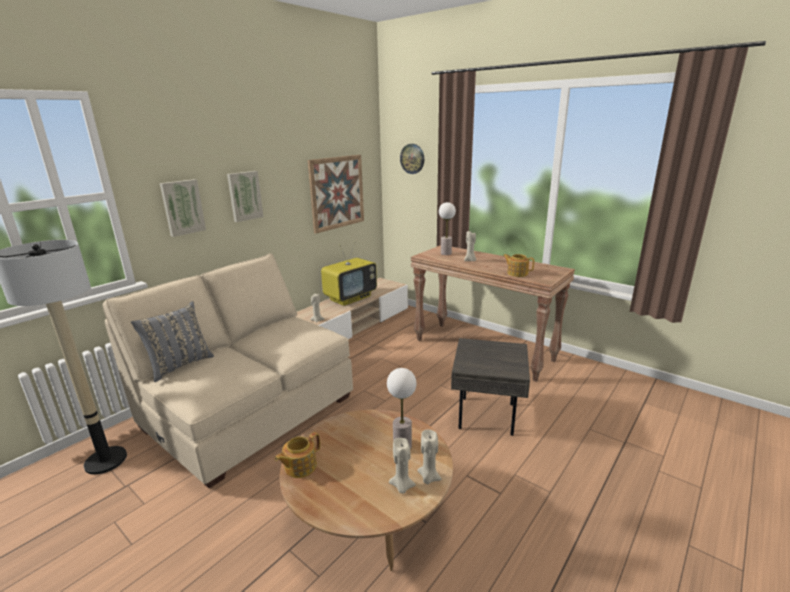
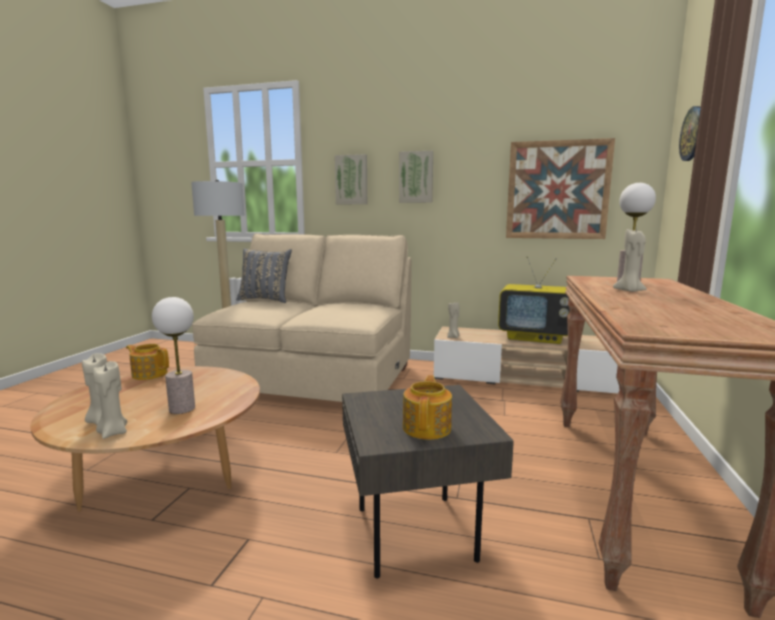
camera: 65 degrees right, 10 degrees down
(517, 273) = (640, 312): teapot -> teapot (427, 427)

